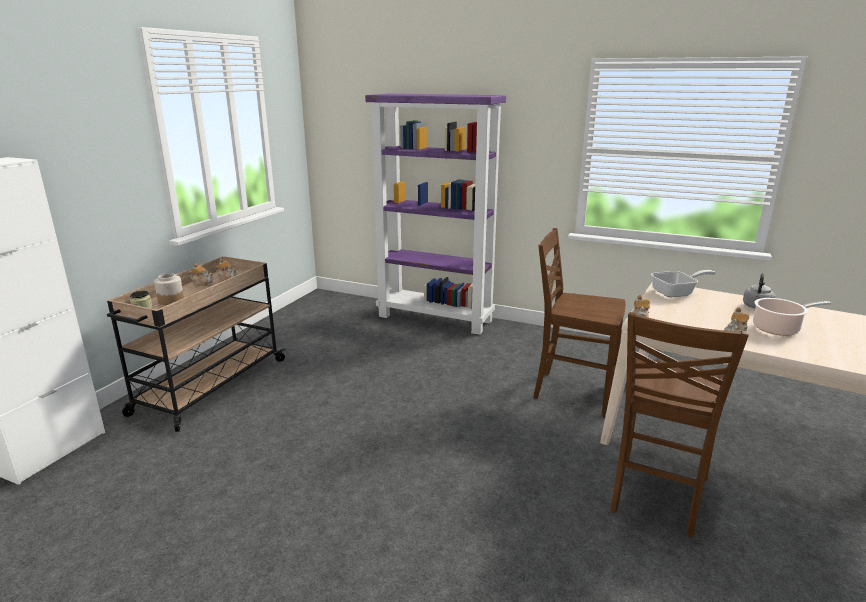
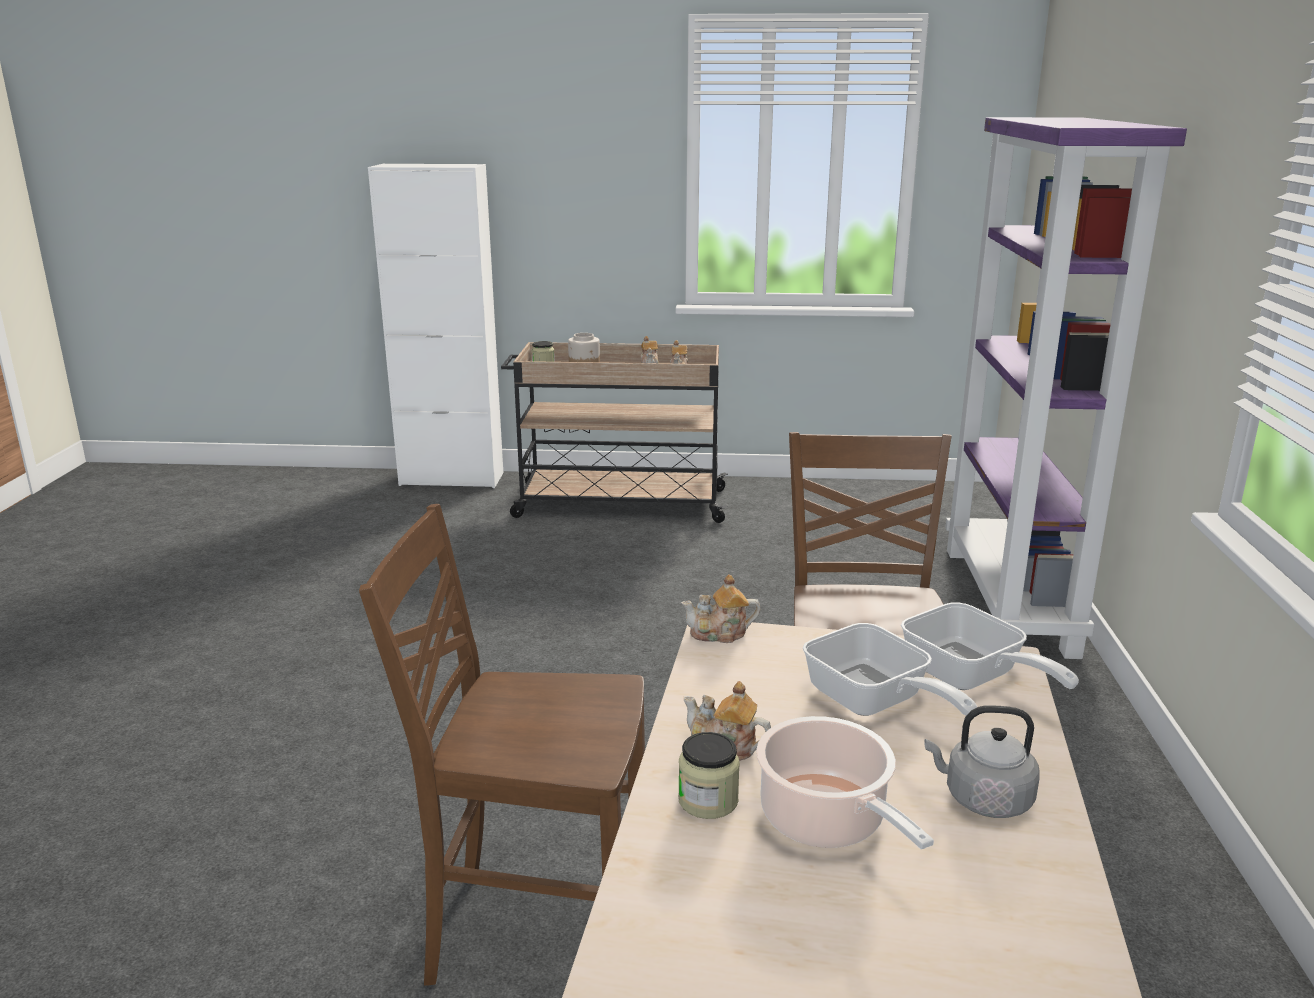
camera: 70 degrees right, 0 degrees up
(696, 308) = (873, 702): none -> frying pan
(773, 343) = (708, 800): none -> jar

